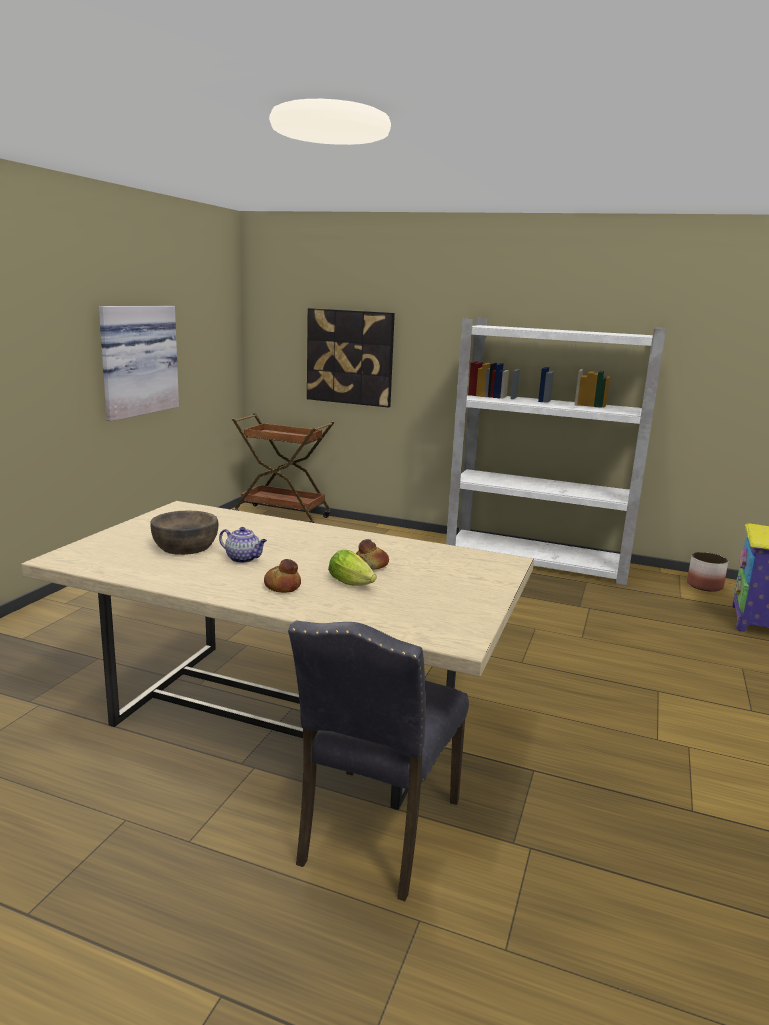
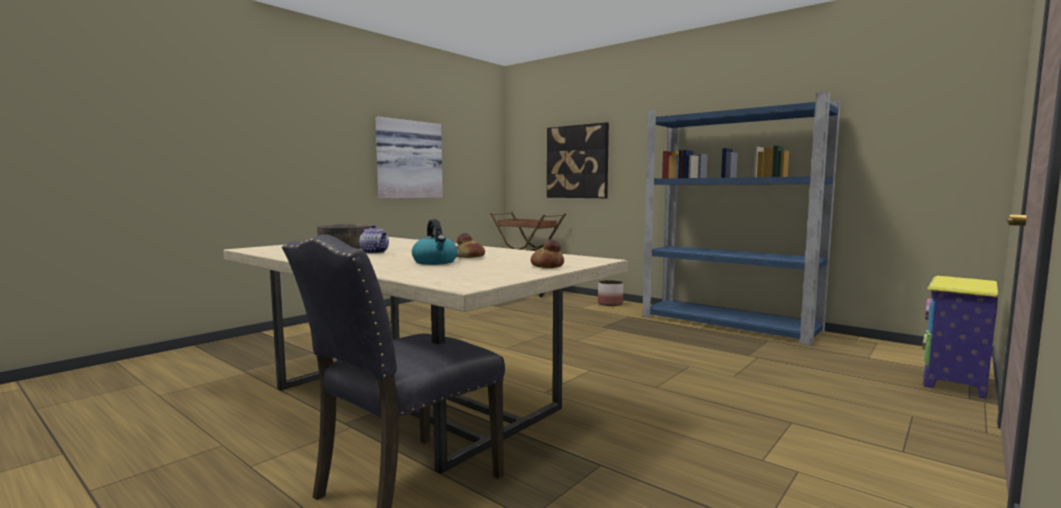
camera: 20 degrees right, 10 degrees down
(283, 586) = (376, 261): bread -> bread (547, 266)
(353, 583) = (435, 262): lettuce -> kettle
(537, 559) = (728, 324): white bookcase -> blue bookcase
(704, 585) = (903, 351): planter -> planter (610, 304)

